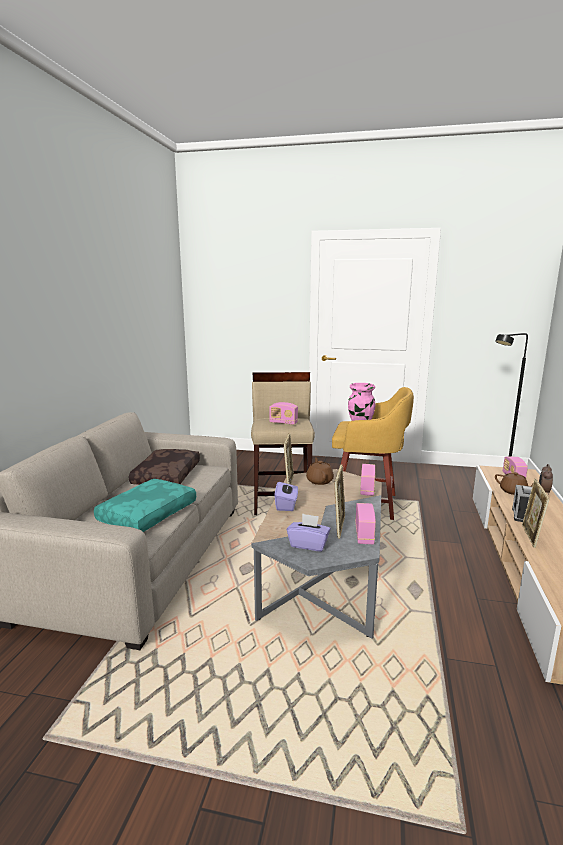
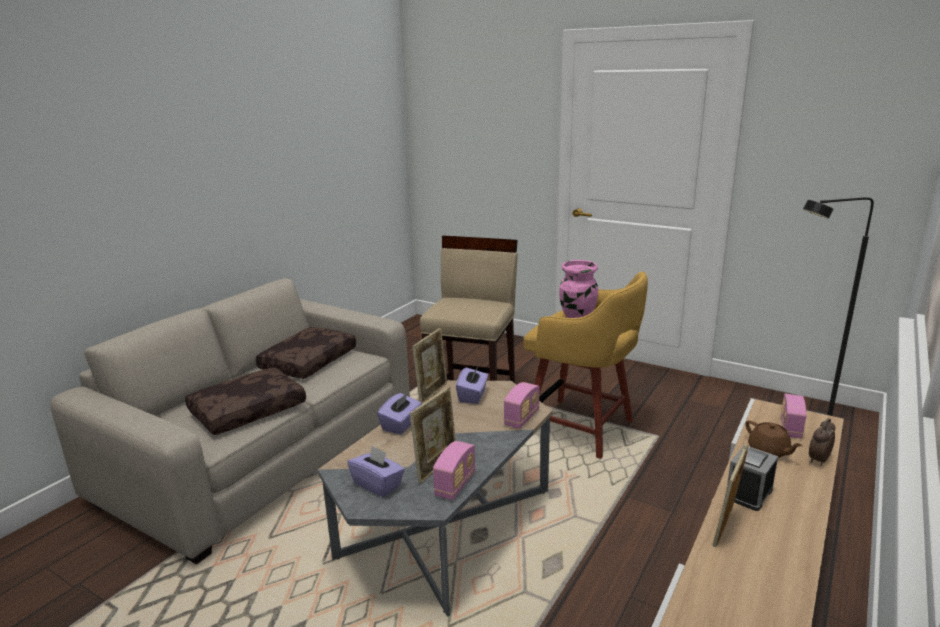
camera: 20 degrees right, 5 degrees up
(147, 514) = (248, 410): turquoise pillow -> brown pillow
(283, 423) = (466, 308): radio -> none
(319, 481) = (472, 396): brown teapot -> purple tissue box

